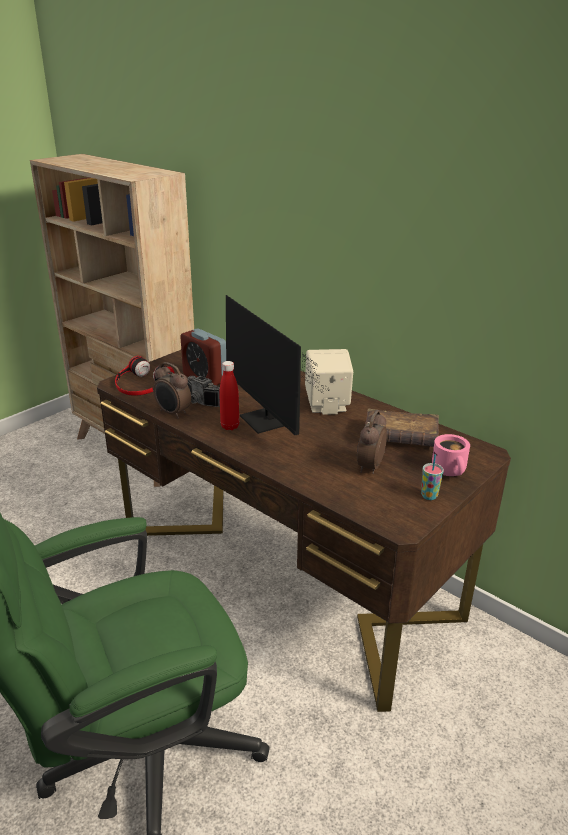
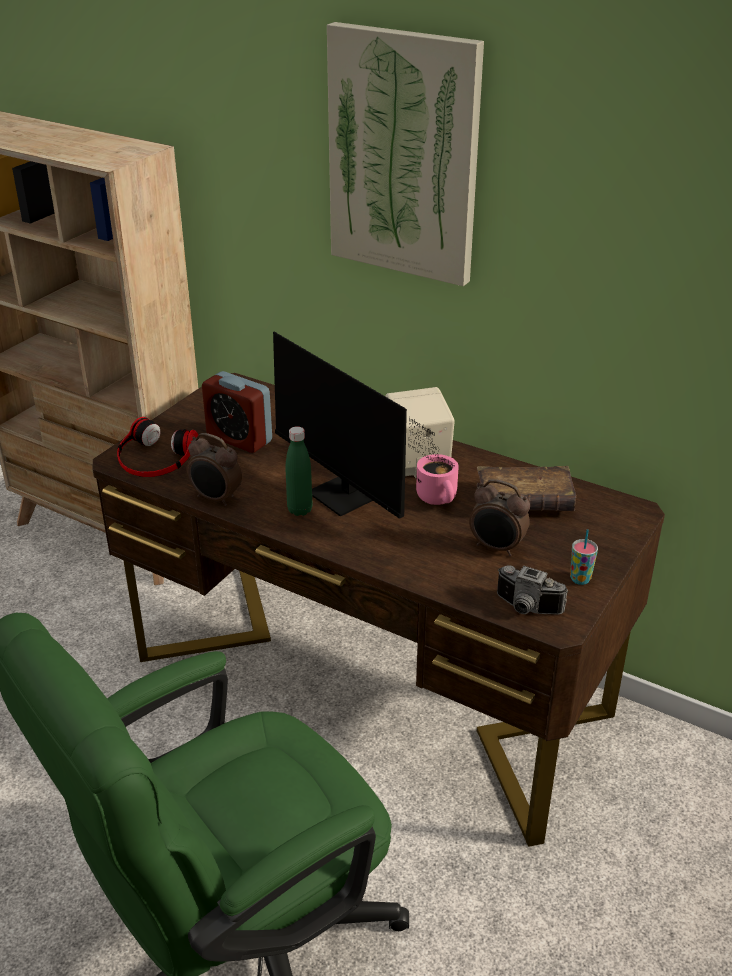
camera: 10 degrees left, 5 degrees up
(199, 403) = (246, 478): camera -> camera (526, 609)
(230, 426) = (300, 510): red bottle -> green bottle
(333, 173) = (404, 155): none -> picture
(369, 467) = (496, 548): alarm clock -> alarm clock turned 75 degrees counterclockwise
(451, 471) = (597, 541): pink mug -> pink mug (439, 498)

